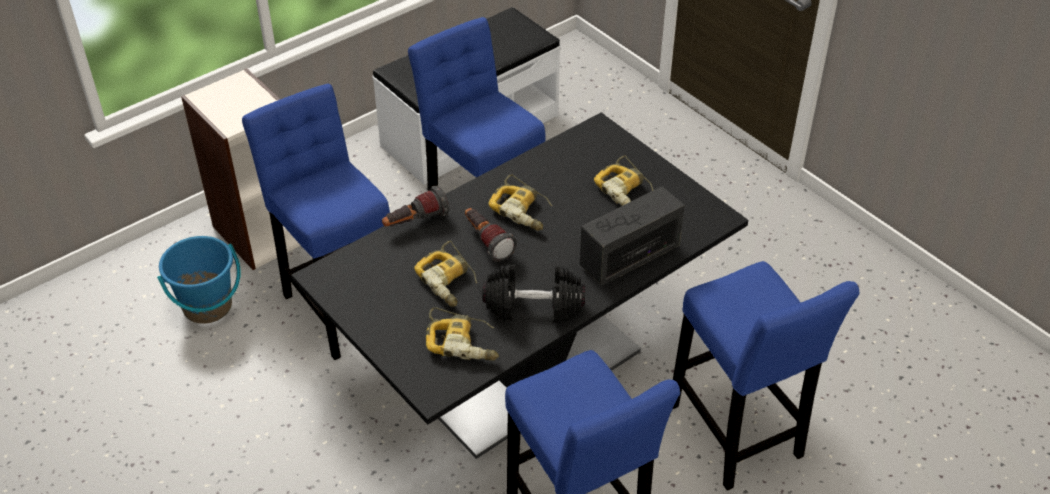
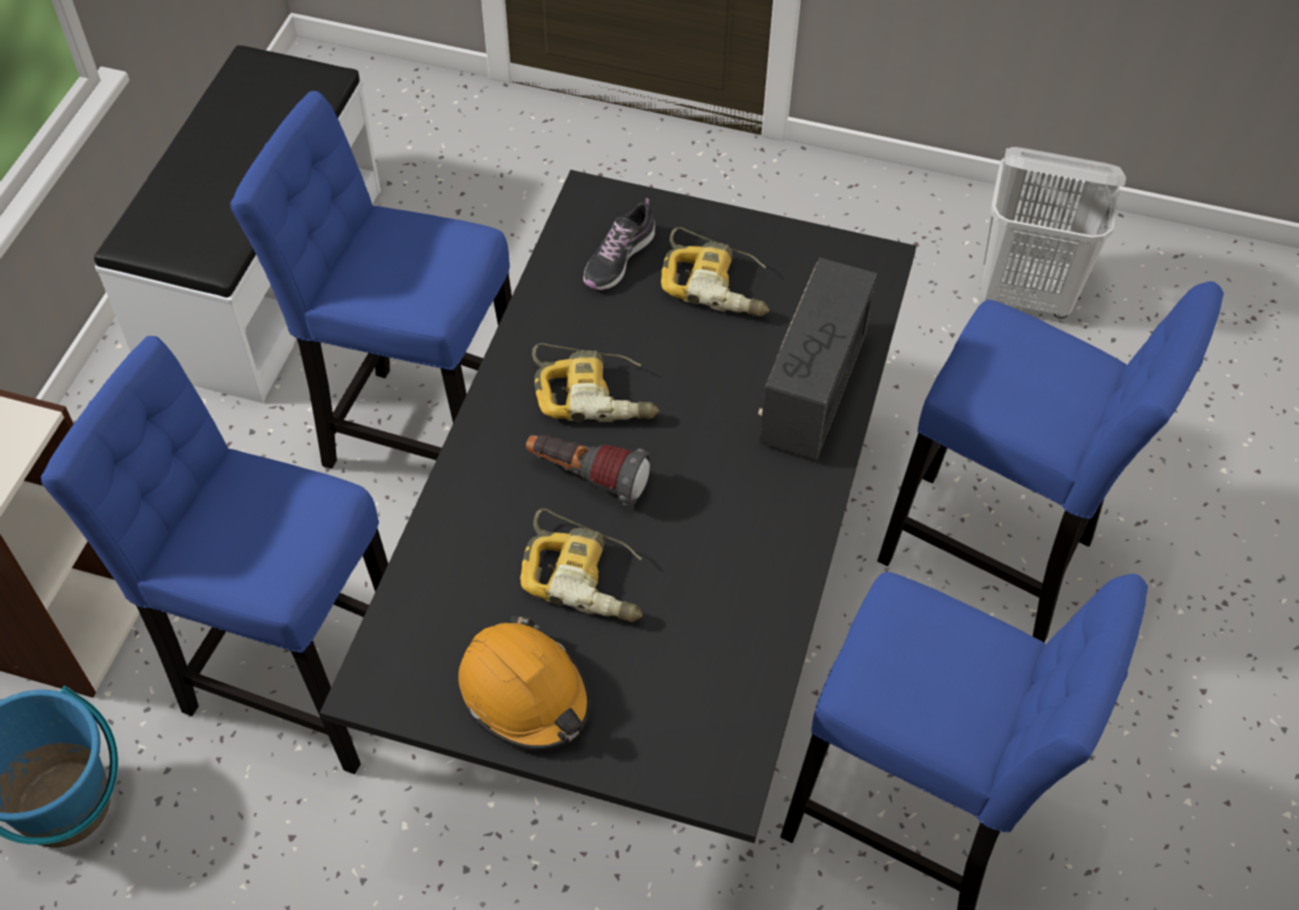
camera: 35 degrees left, 10 degrees up
(380, 311) = (525, 694): none -> orange hard hat
(415, 222) = (446, 503): flashlight -> none
(463, 341) = (696, 670): power drill -> none
(534, 306) = (748, 548): black dumbbell -> none
(588, 159) = (618, 258): none -> shoe
(876, 319) = (1027, 294): none -> white laundry basket

